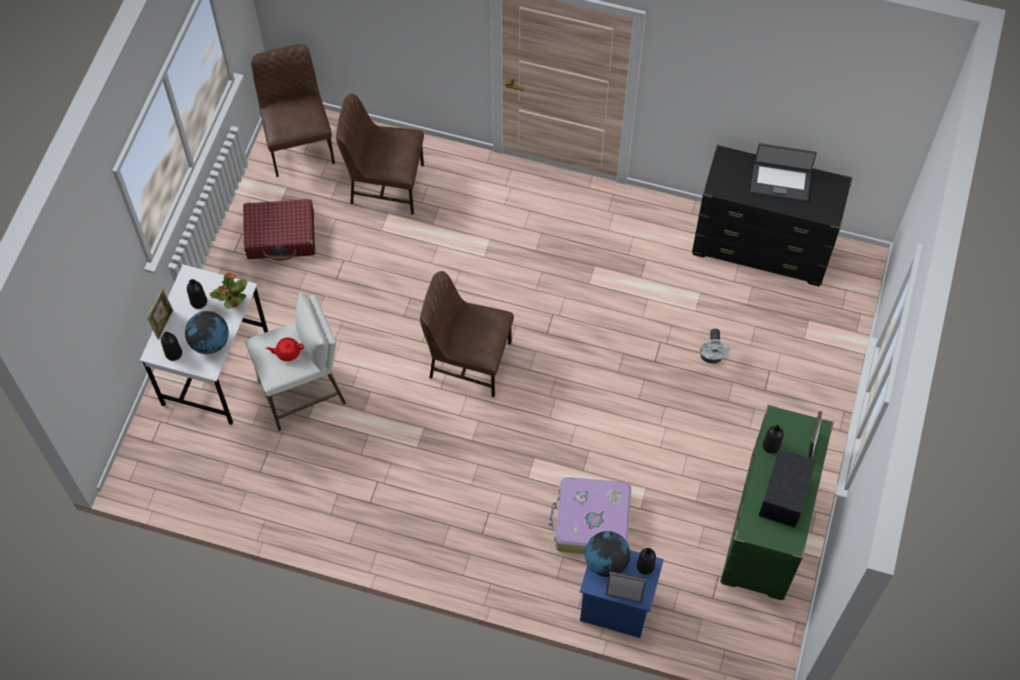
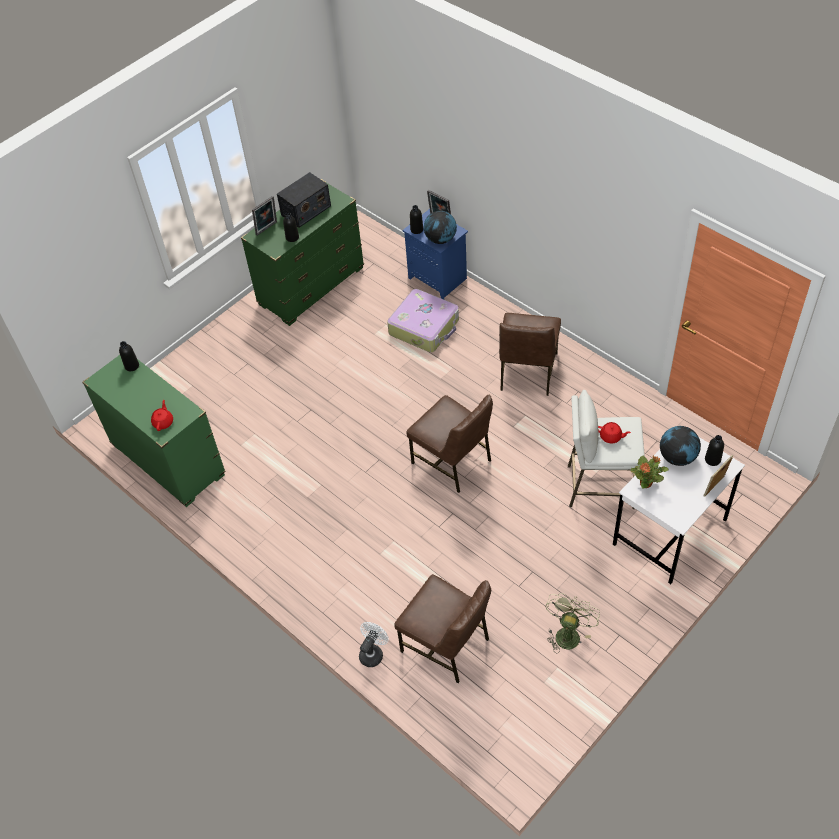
camera: 150 degrees left, 10 degrees down
(198, 301) = (677, 495): black bottle -> black bottle (132, 366)
(281, 236) = (568, 633): red suitcase -> green fan
(299, 143) = (512, 728): brown chair -> brown chair (527, 372)
(712, 357) = (267, 397): white fan -> white fan (373, 653)
(735, 168) = (163, 422): none -> red teapot
(761, 248) = (168, 460): black dresser -> green dresser
(780, 181) = (137, 399): laptop -> none

